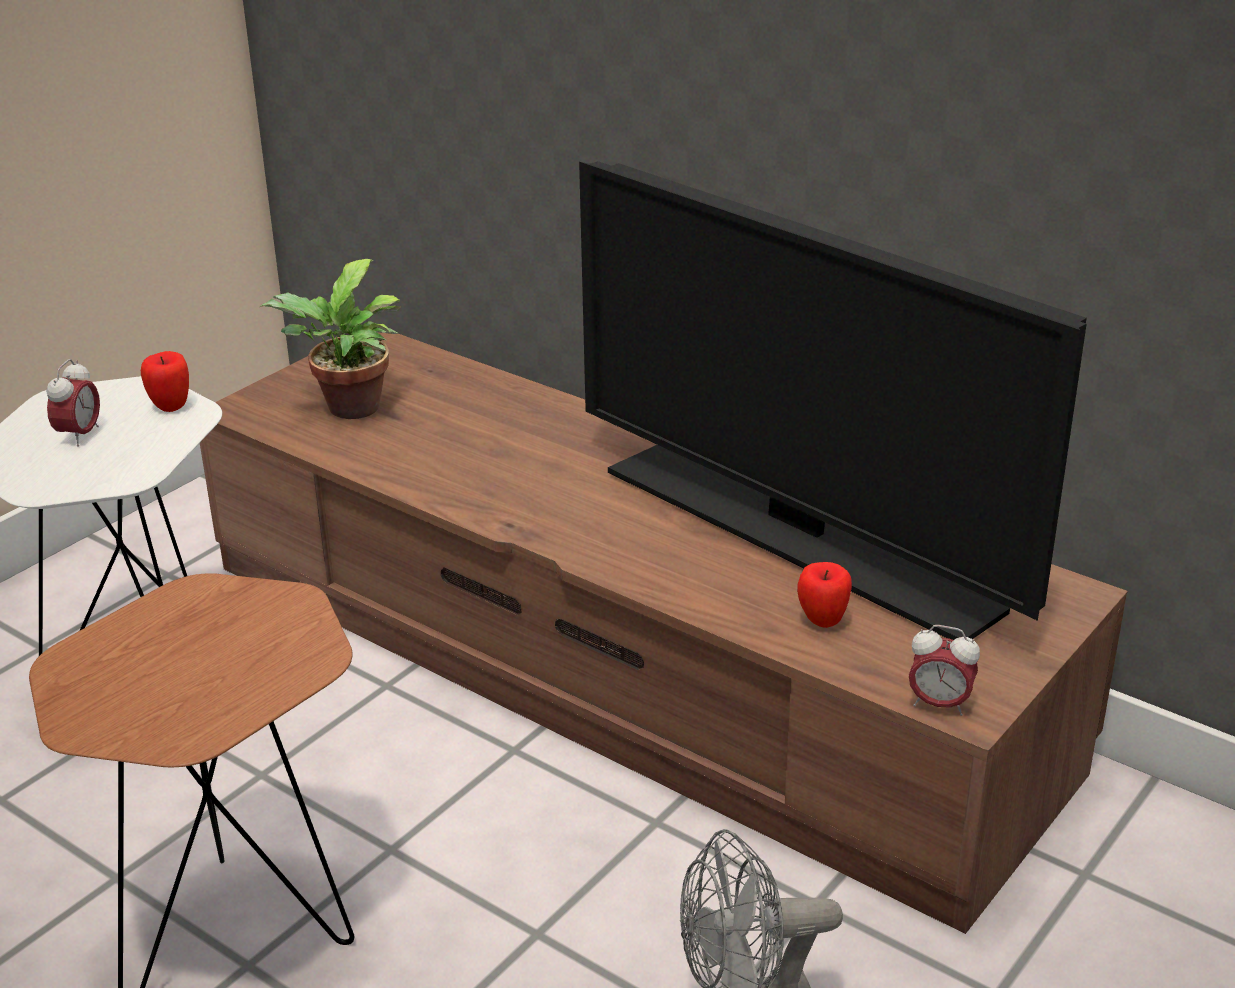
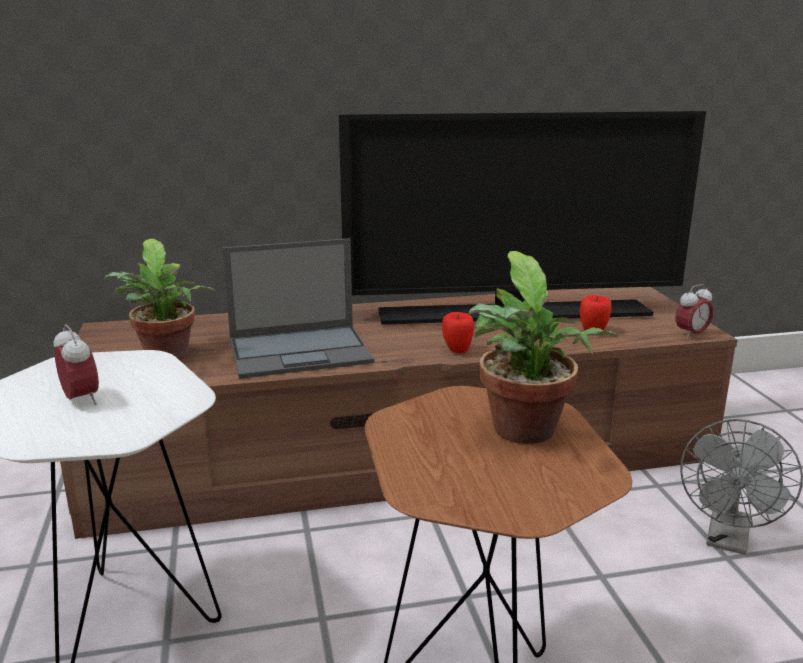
camera: 50 degrees left, 10 degrees down
(170, 406) = (118, 362): apple -> apple (457, 351)
(239, 669) = (526, 434): none -> potted plant
(466, 466) = (301, 351): none -> laptop

